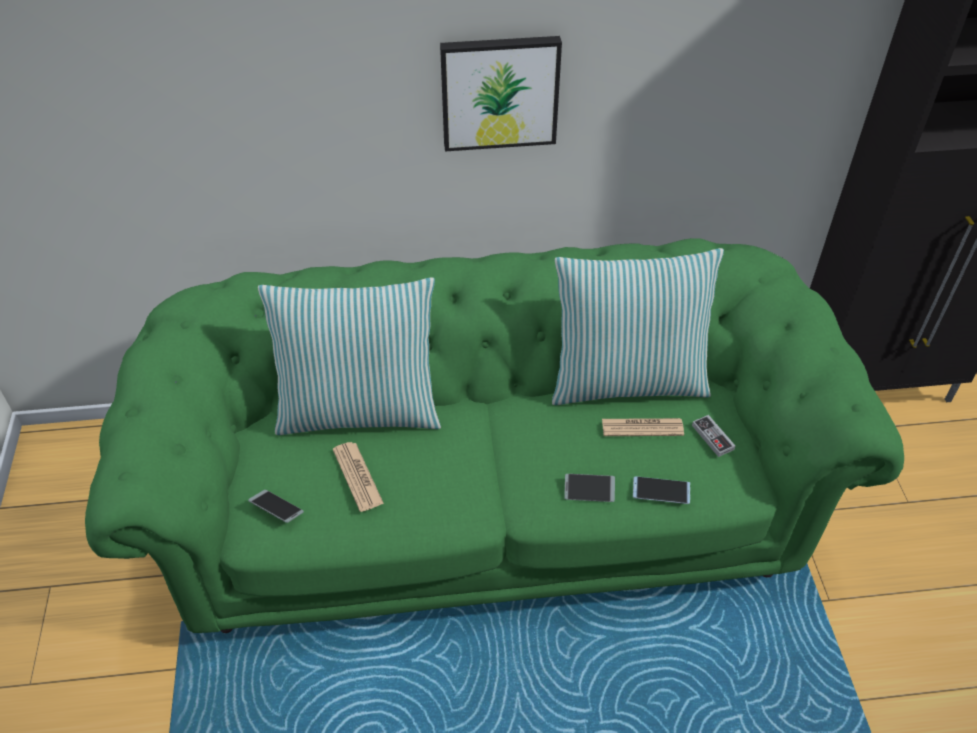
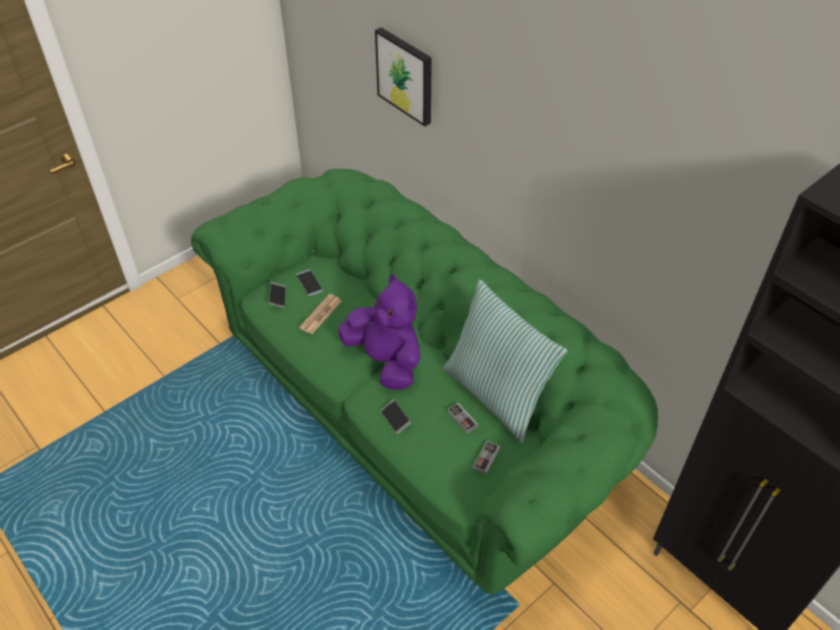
camera: 55 degrees right, 0 degrees up
(359, 410) = (366, 290): pillow -> none
(492, 452) = (386, 361): none -> purple plush toy
(499, 92) = (533, 165): picture -> picture (406, 75)
(642, 428) = (462, 419): newspaper -> game controller
(661, 490) = (423, 452): phone -> phone (309, 283)

